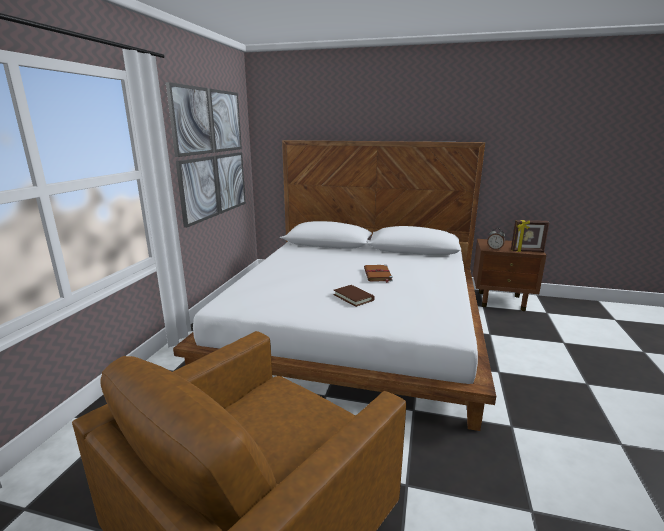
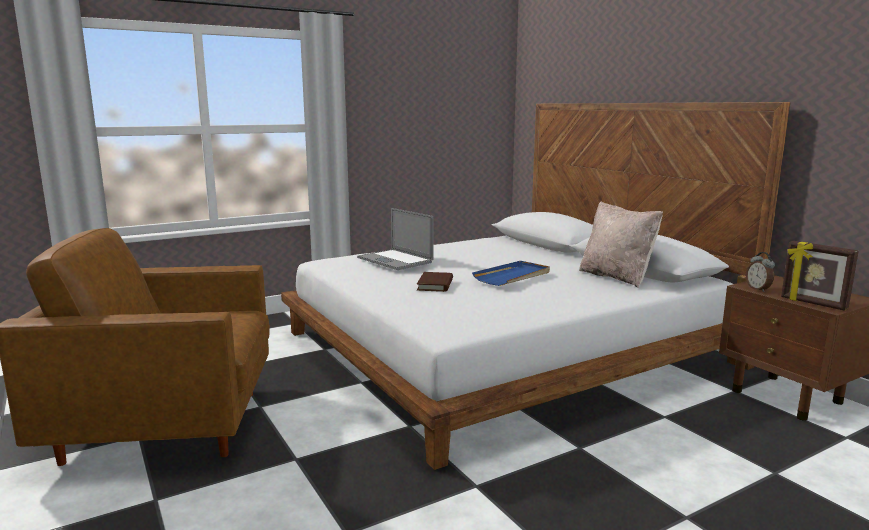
camera: 45 degrees right, 5 degrees down
(211, 154) = (431, 116): picture -> none
(281, 286) = (395, 260): none -> laptop
(377, 275) = (513, 276): brown book -> blue tray
(418, 259) = (616, 277): none -> beige pillow

